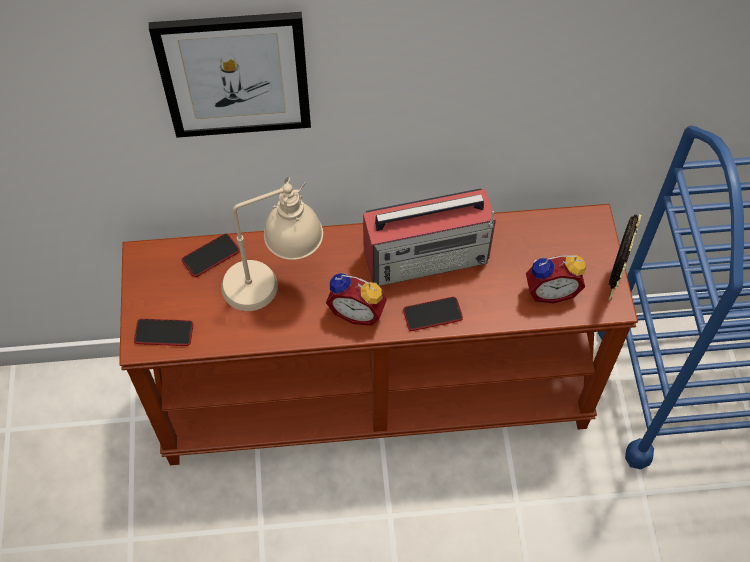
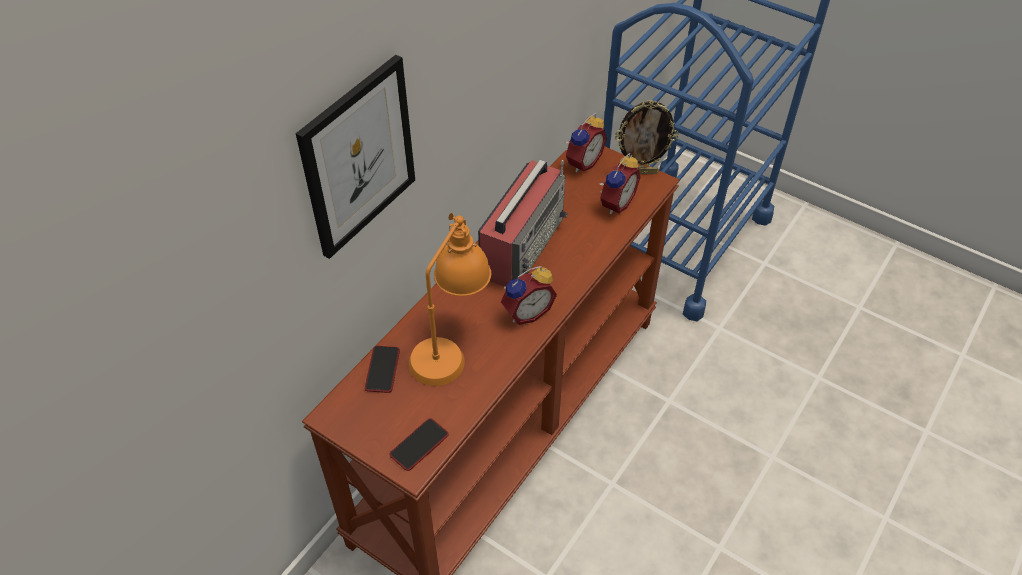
camera: 50 degrees left, 10 degrees down
(275, 283) = (451, 345): beige table lamp -> orange table lamp
(432, 314) = (572, 273): phone -> none
(575, 229) = (582, 162): none -> alarm clock
(612, 283) = (640, 172): picture frame -> picture frame turned 120 degrees clockwise

